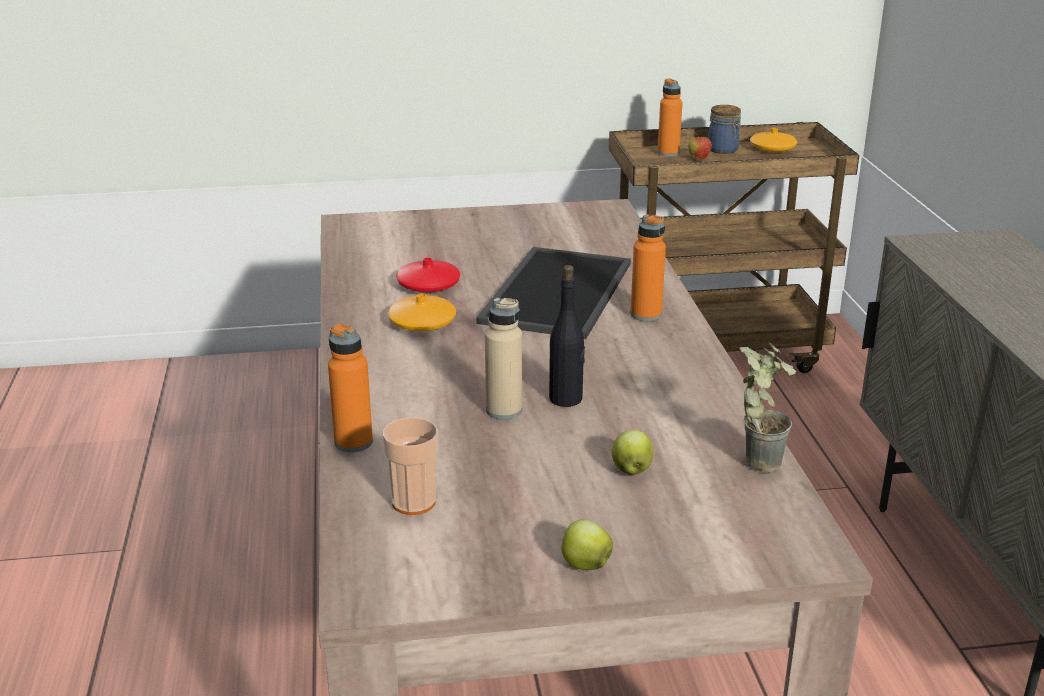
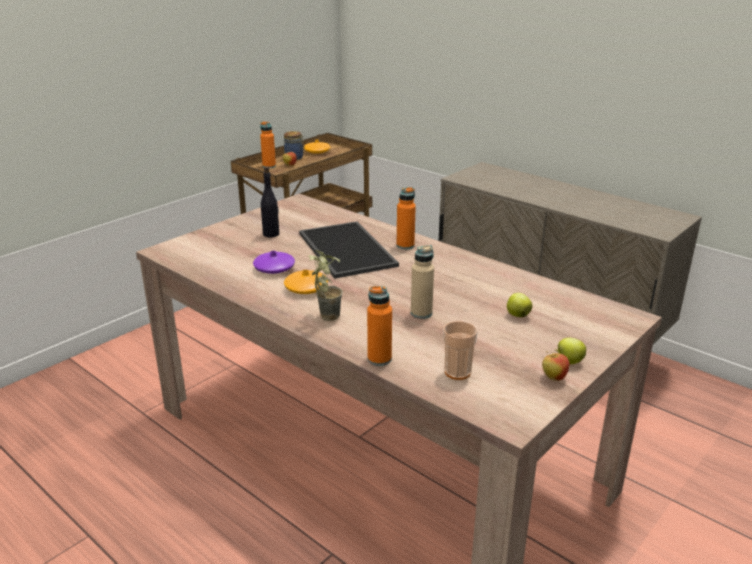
camera: 40 degrees left, 0 degrees up
(428, 285) = (274, 268): red vase -> purple vase
(523, 573) = (553, 378): none -> apple
(566, 399) = (438, 296): black bottle -> black bottle (271, 234)
(757, 458) = (552, 289): potted plant -> potted plant (324, 315)

